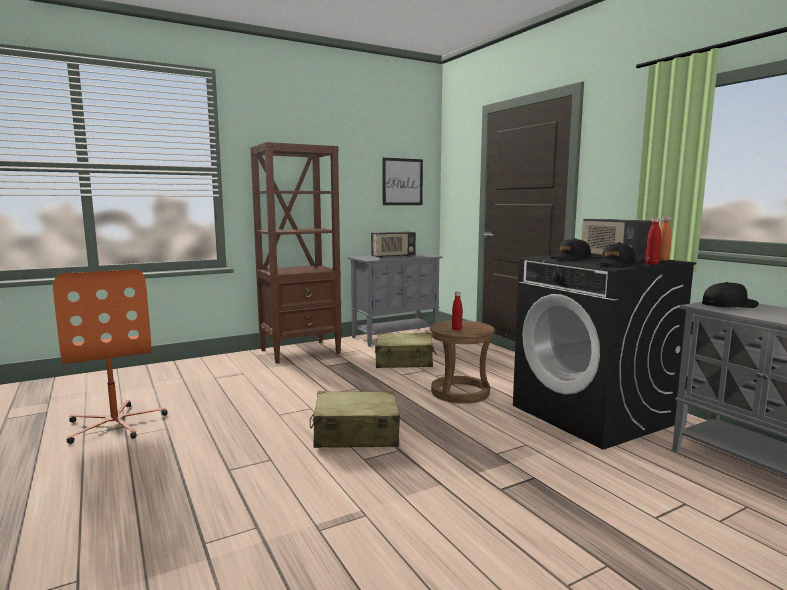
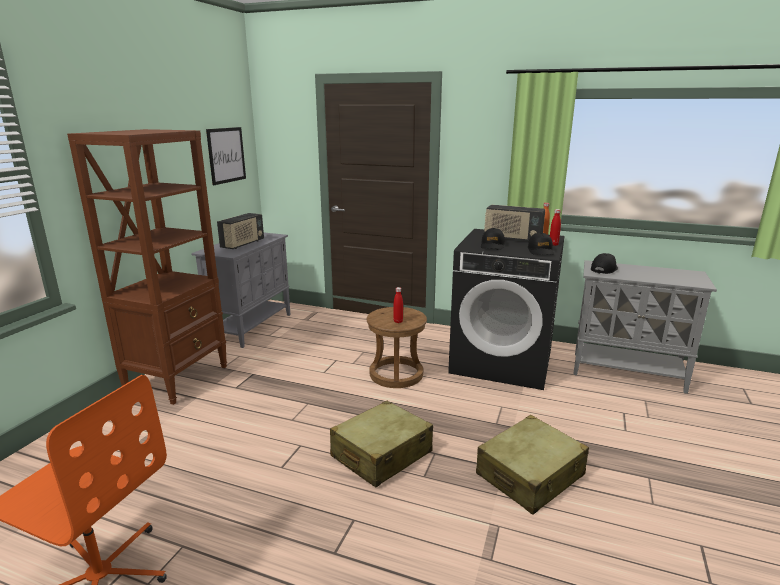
camera: 40 degrees left, 10 degrees up
(404, 361) = (303, 355): beige suitcase -> beige suitcase (530, 475)

